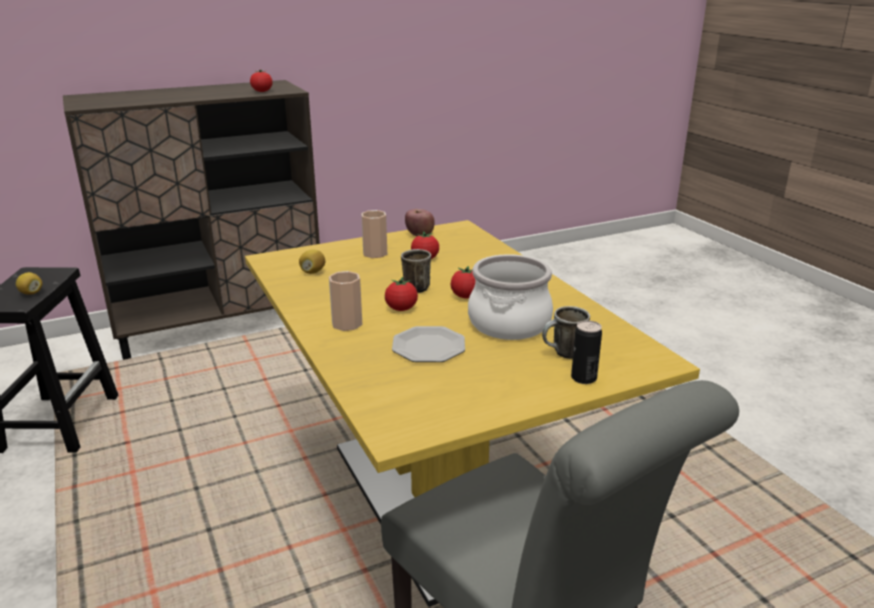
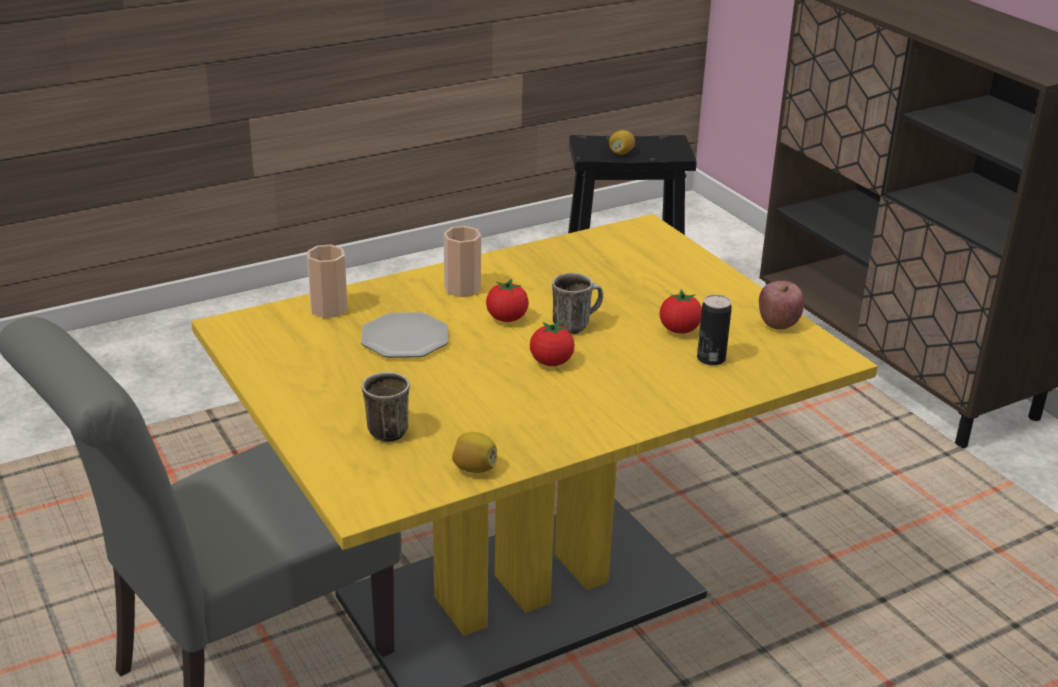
camera: 85 degrees right, 5 degrees up
(262, 91) = (1017, 58): tomato -> none
(313, 272) = (609, 257): lemon -> lemon (474, 468)
(375, 253) = (687, 293): cup -> cup (329, 309)
(508, 323) = (470, 392): cooking pot -> none
(583, 378) = (323, 439): can -> can (711, 359)

